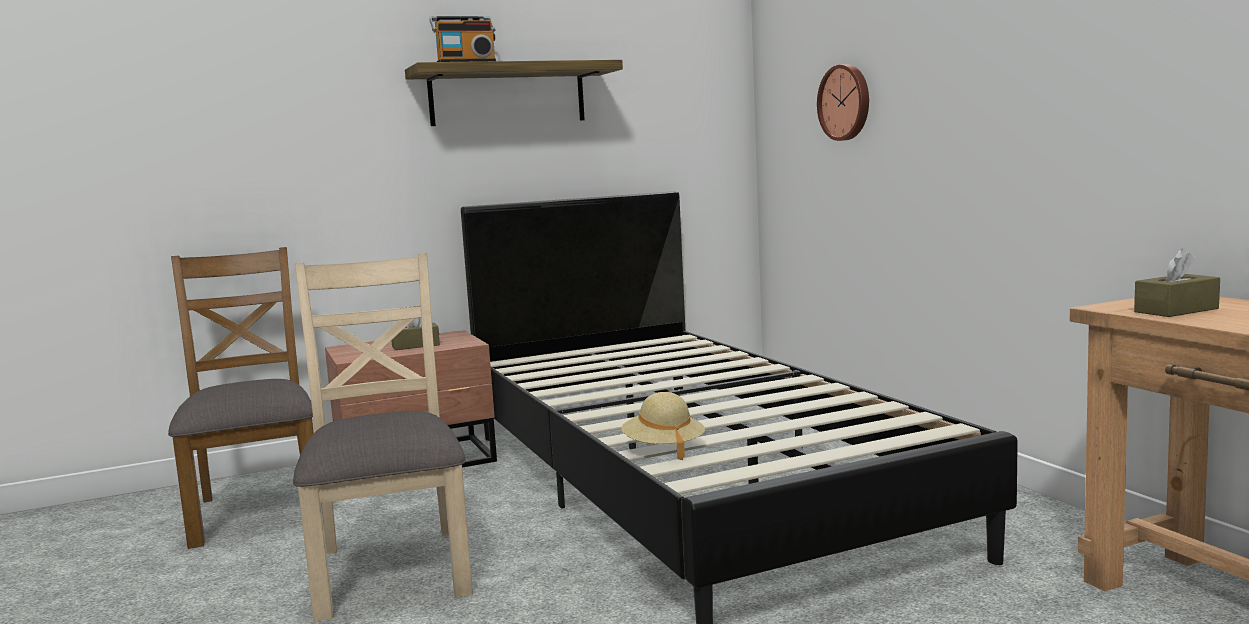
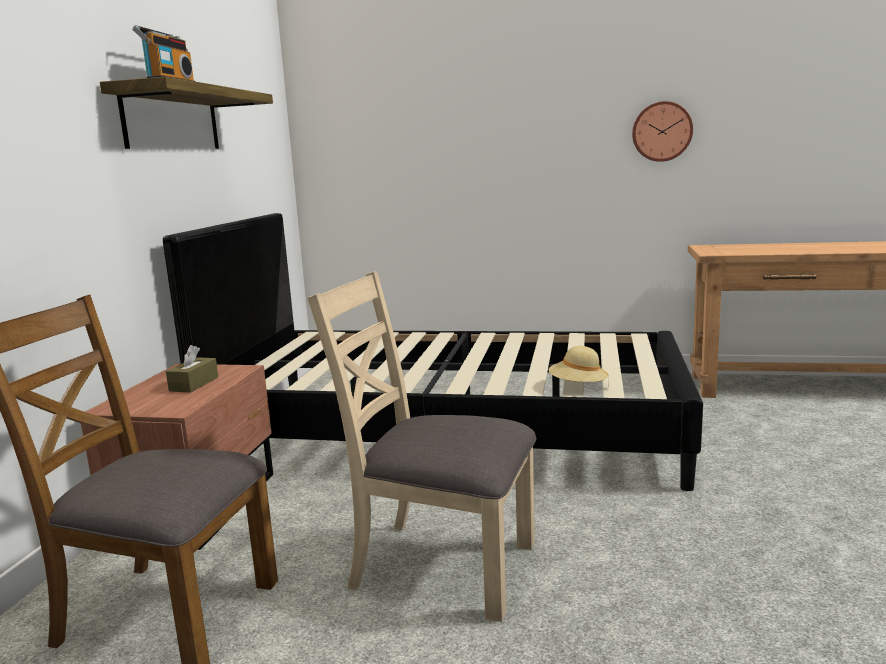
camera: 55 degrees left, 5 degrees up
(846, 102) = (412, 142): wall clock -> wall clock (661, 131)
(1176, 310) = (736, 250): brown tissue box -> none

